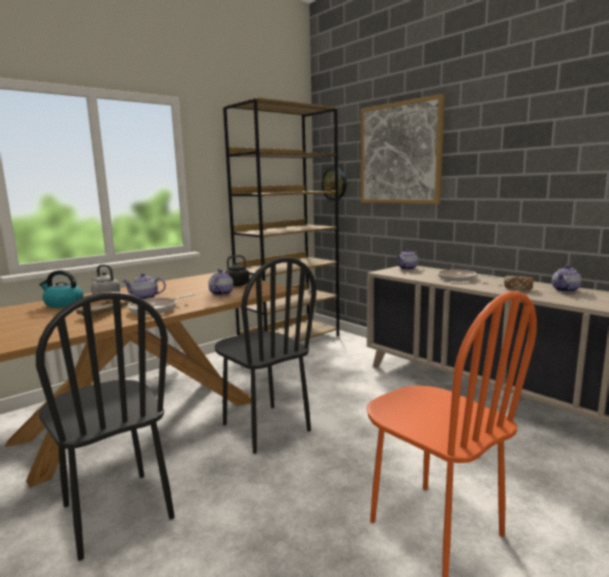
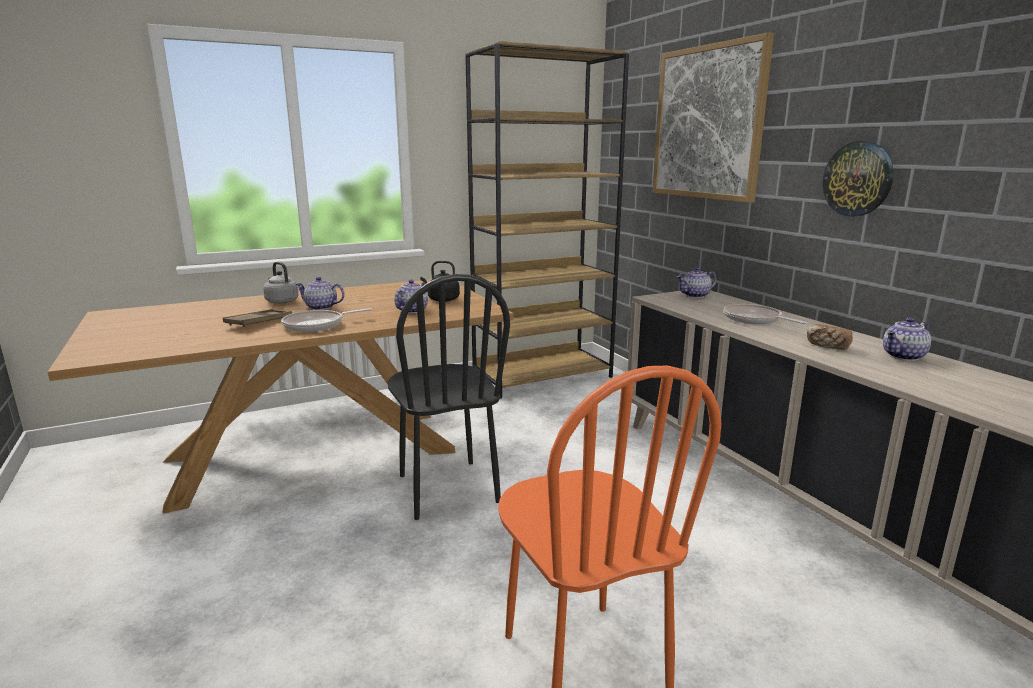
camera: 15 degrees right, 5 degrees up
(63, 304) = (229, 307): kettle -> none
(116, 512) = (231, 560): black chair -> none
(334, 184) = (624, 163): wall clock -> wall clock (858, 179)

